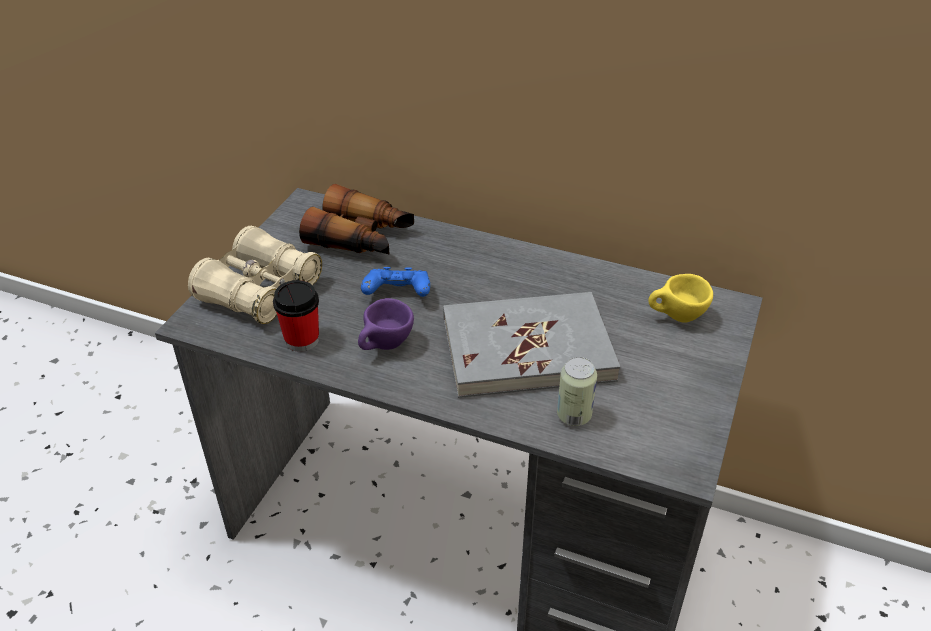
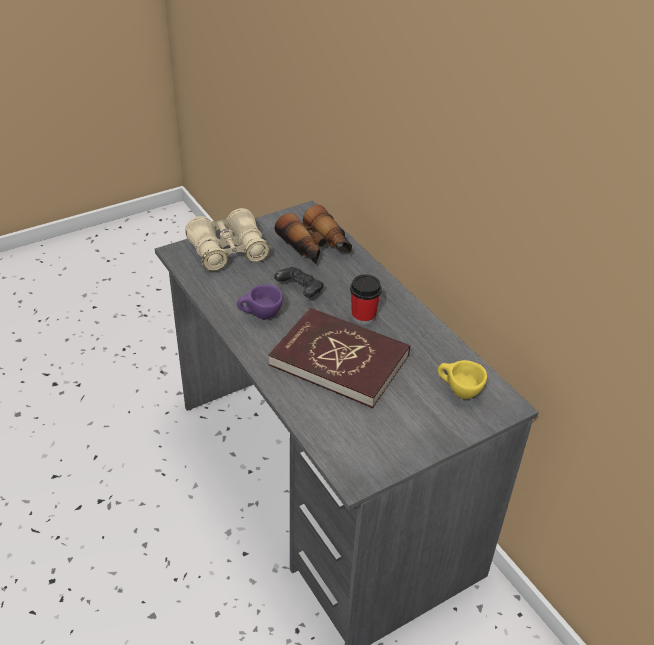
camera: 35 degrees right, 0 degrees up
(302, 340) = (221, 289): cup -> cup (363, 316)
(397, 295) = (300, 290): blue game controller -> black game controller
(527, 349) = (340, 360): grey book -> red book
(574, 415) = (323, 412): can -> none

